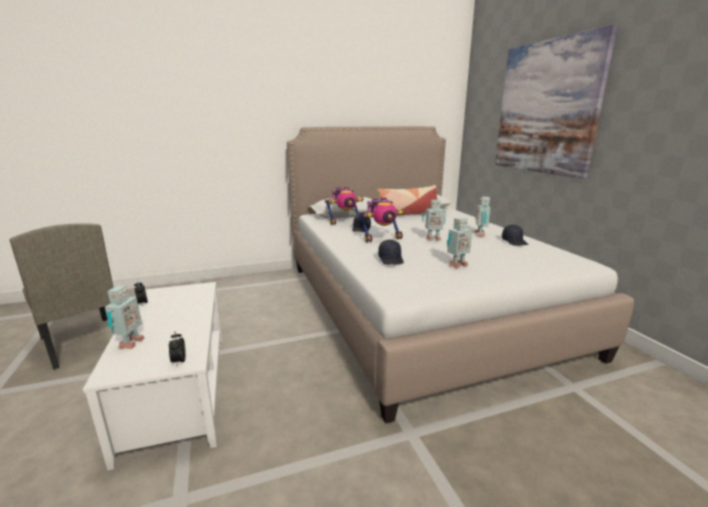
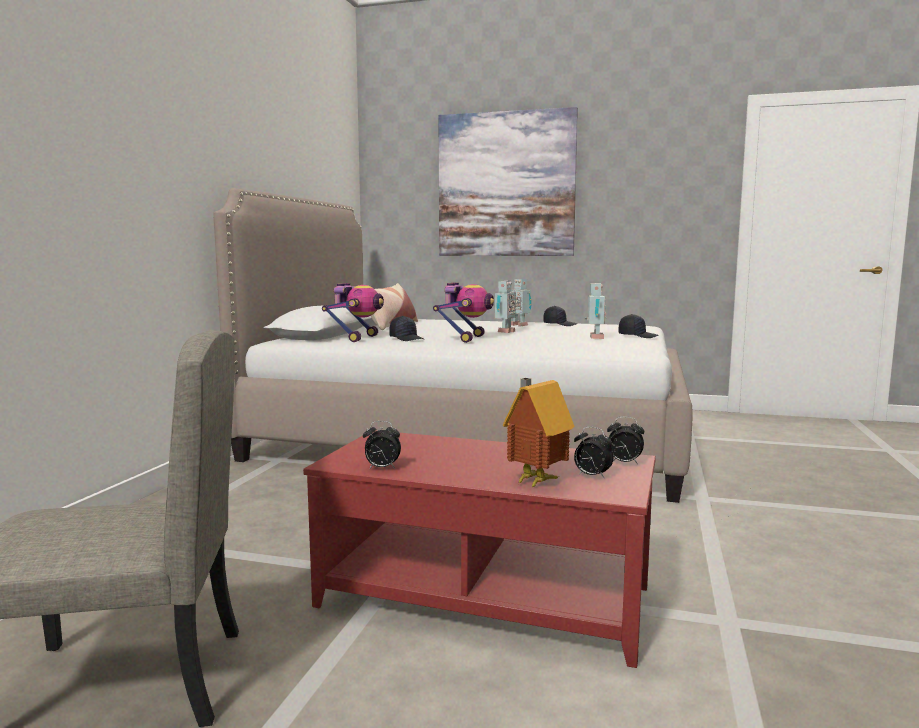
camera: 55 degrees left, 10 degrees down
(129, 343) = (534, 481): toy robot -> toy house
(145, 357) = (591, 476): none -> alarm clock
(179, 390) = (485, 595): white coffee table -> red coffee table
(391, 259) = (549, 343): black cap -> black cap (637, 336)

